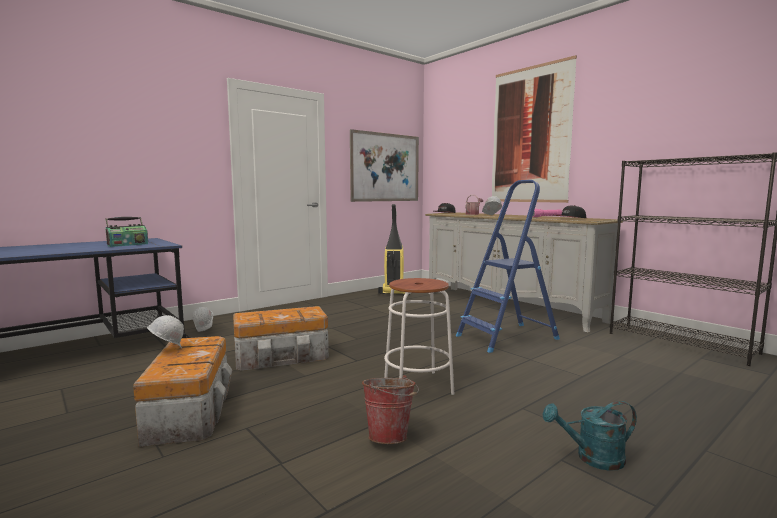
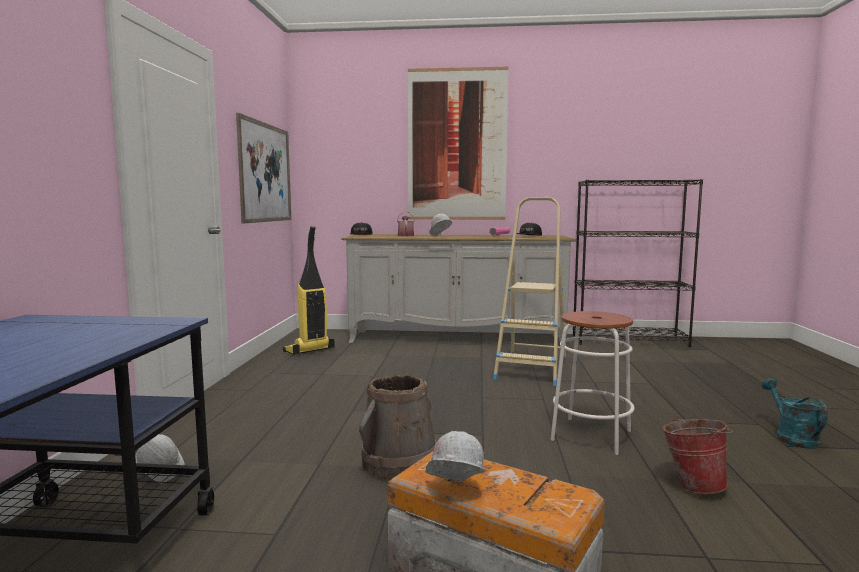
camera: 45 degrees left, 0 degrees up
(127, 245) = (83, 334): radio -> none
(283, 357) = (400, 464): storage box -> brown bucket
(506, 337) = (531, 368): blue step ladder -> beige step ladder
(592, 458) = (792, 437): turquoise watering can -> turquoise watering can turned 135 degrees clockwise

